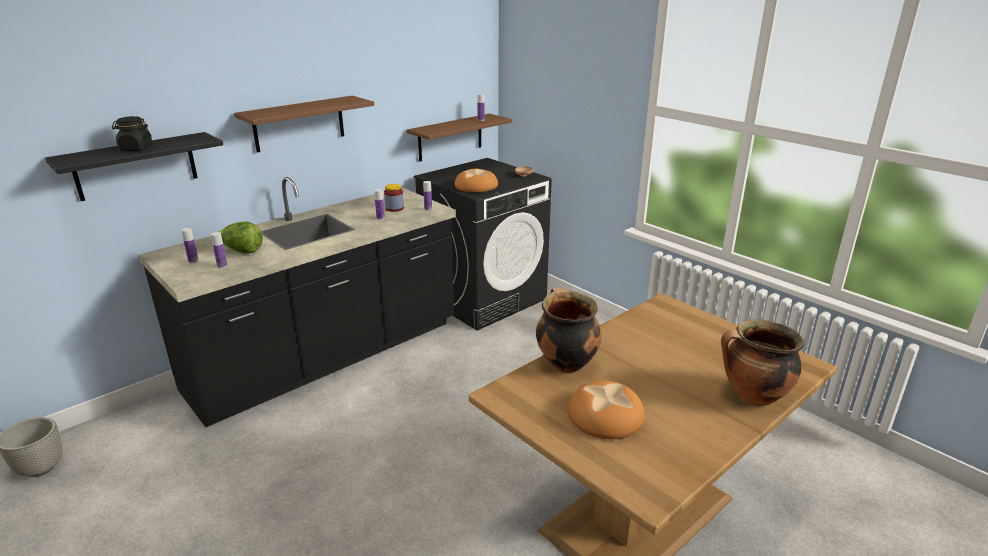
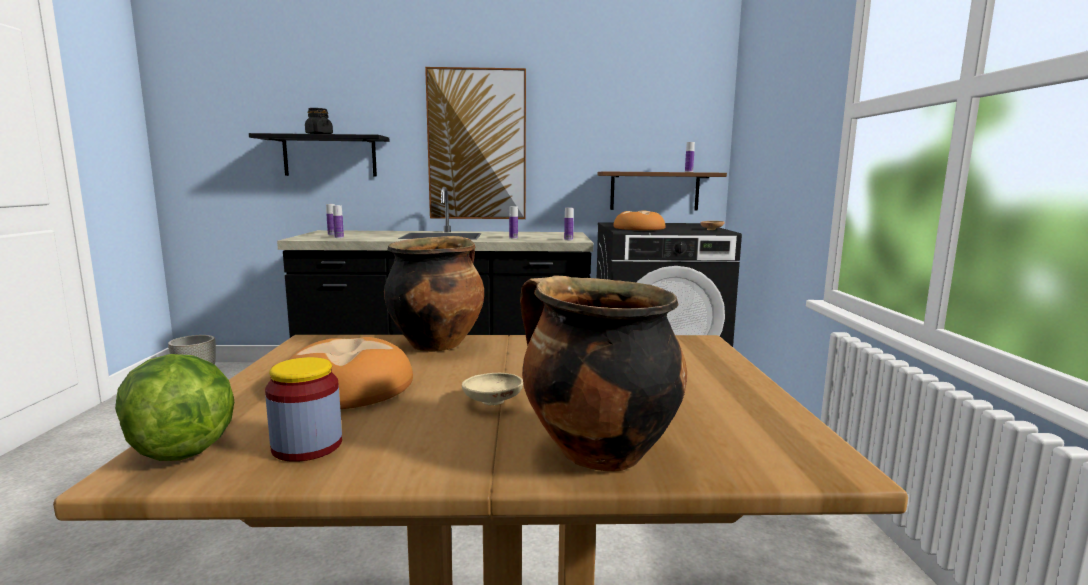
camera: 40 degrees right, 15 degrees down
(242, 251) = (371, 236): lettuce -> lettuce (181, 445)
(299, 123) = (477, 145): brown shelf -> picture
(394, 208) = (541, 236): jar -> jar (307, 446)
(676, 391) = (492, 402): none -> beige bowl

